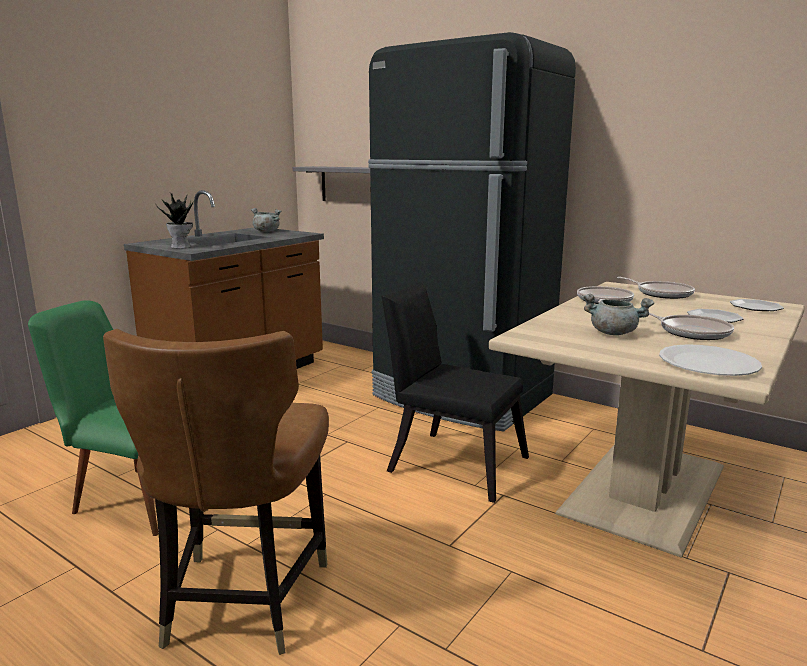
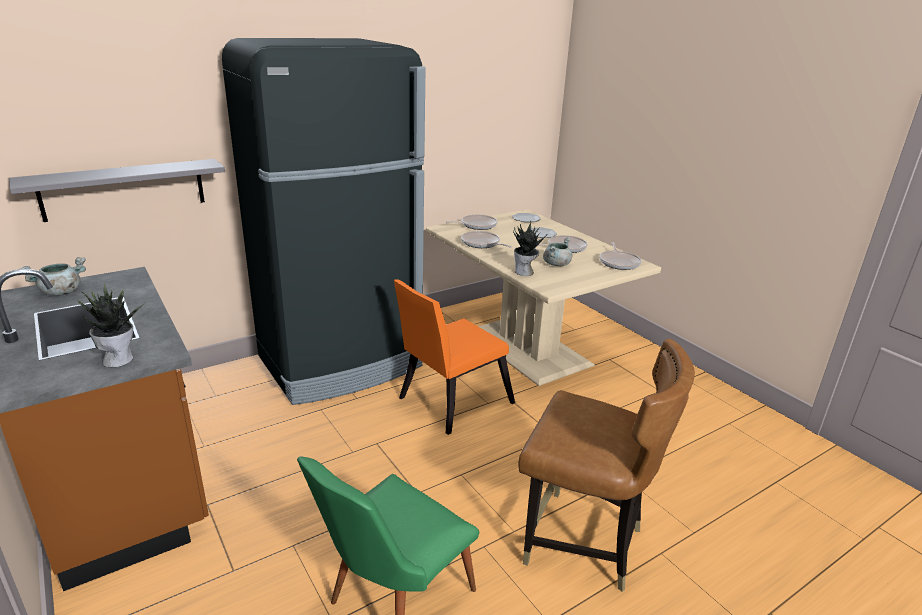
camera: 70 degrees left, 10 degrees up
(451, 462) = (449, 402): black chair -> orange chair
(549, 323) = (524, 272): none -> potted plant
(708, 363) = (619, 262): white plate -> frying pan

